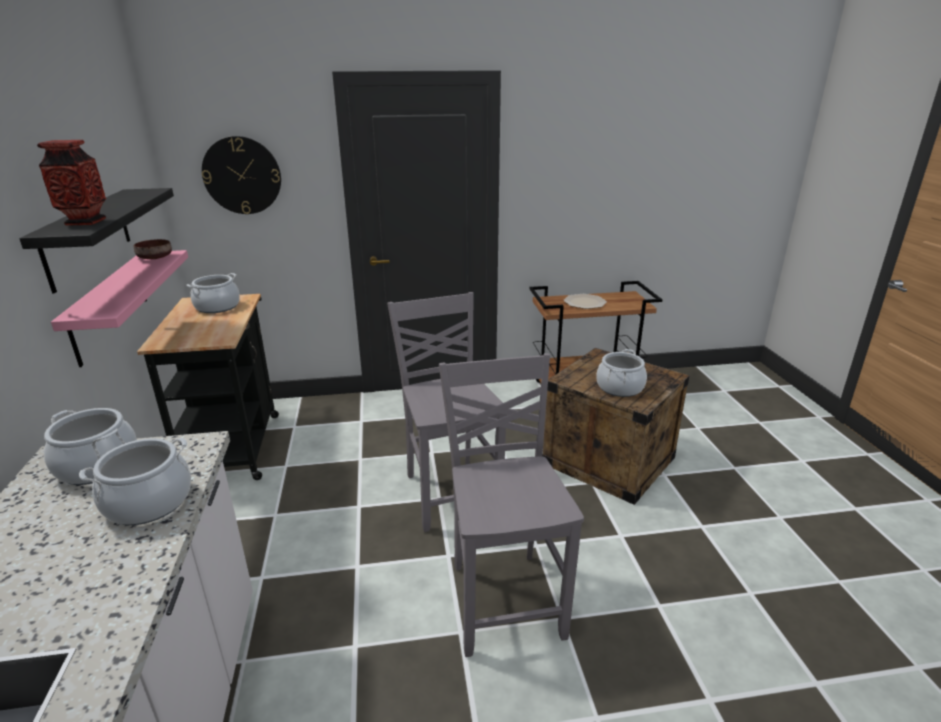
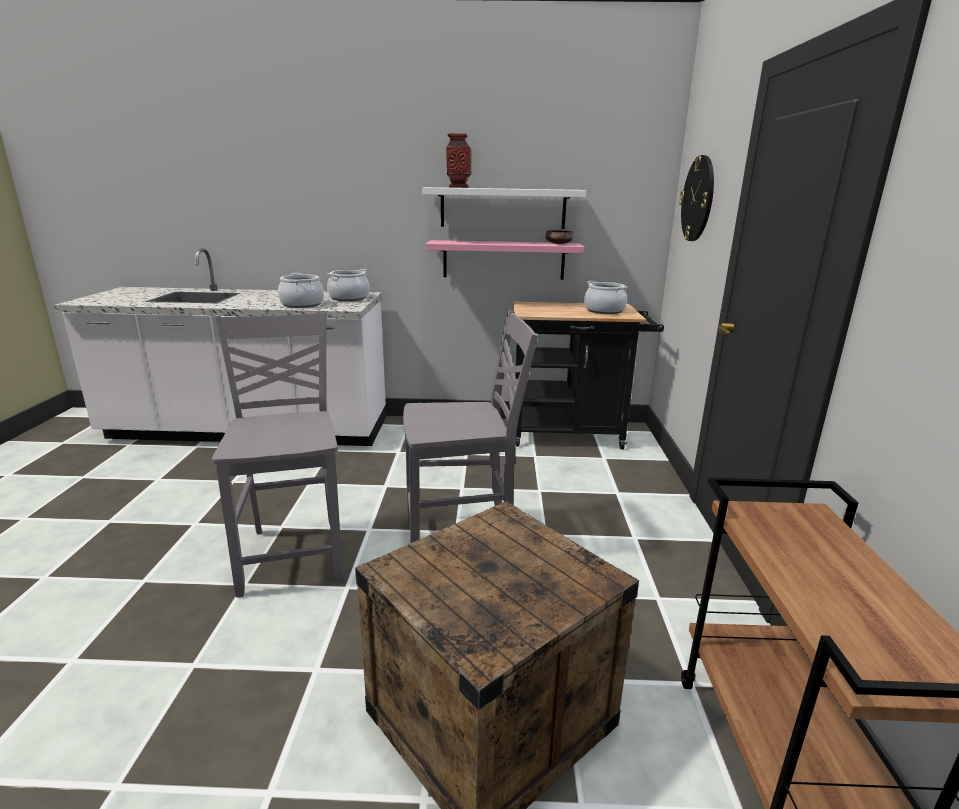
camera: 100 degrees right, 5 degrees down
(87, 237) = (503, 208): black shelf -> white shelf
(504, 598) = (295, 553): grey chair -> grey chair turned 105 degrees counterclockwise
(584, 302) = (822, 564): plate -> none
(620, 387) = (456, 564): cooking pot -> none

